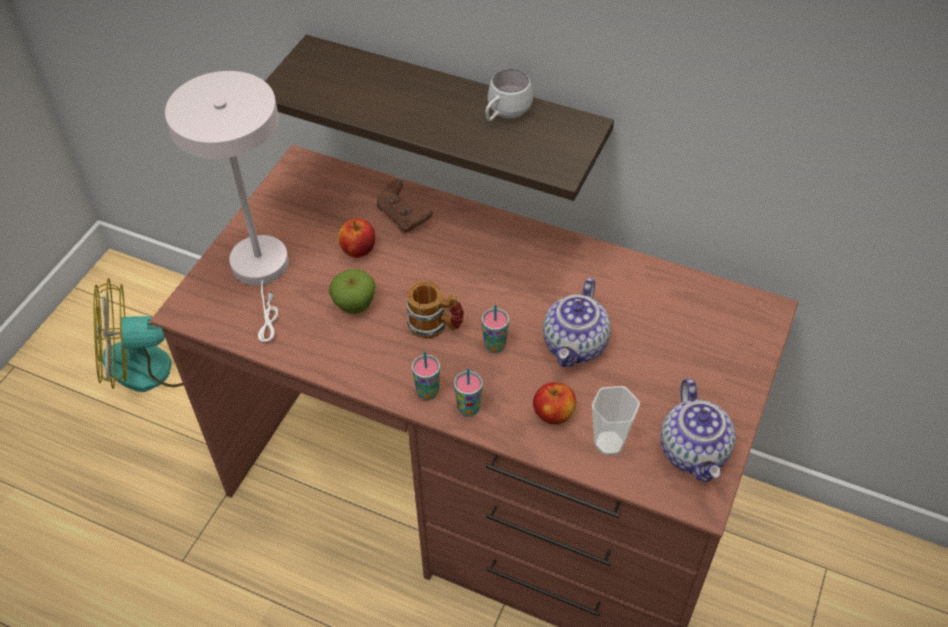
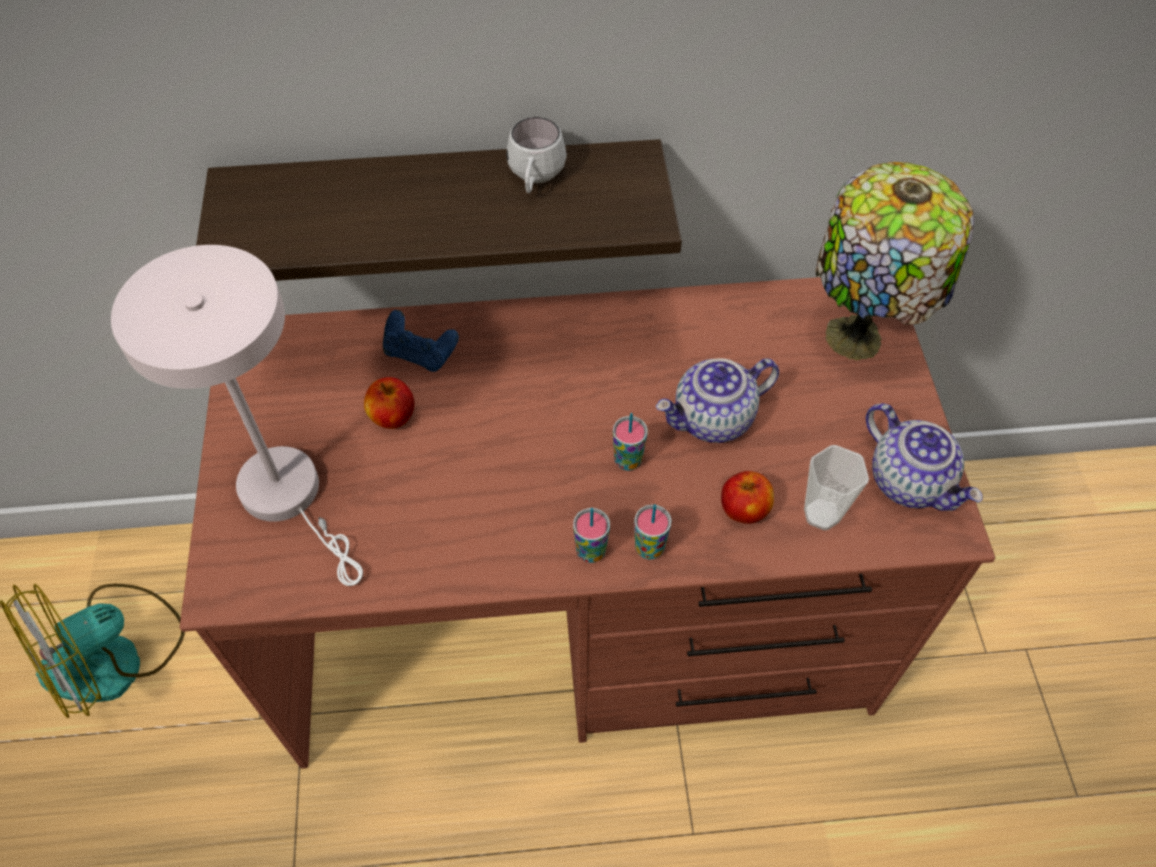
camera: 30 degrees left, 5 degrees up
(355, 306) = (434, 487): apple -> none
(404, 217) = (420, 353): brown game controller -> blue game controller
(435, 326) = (545, 468): mug -> none
(575, 345) = (713, 420): teapot -> teapot turned 75 degrees clockwise
(729, 337) = (858, 340): none -> table lamp

